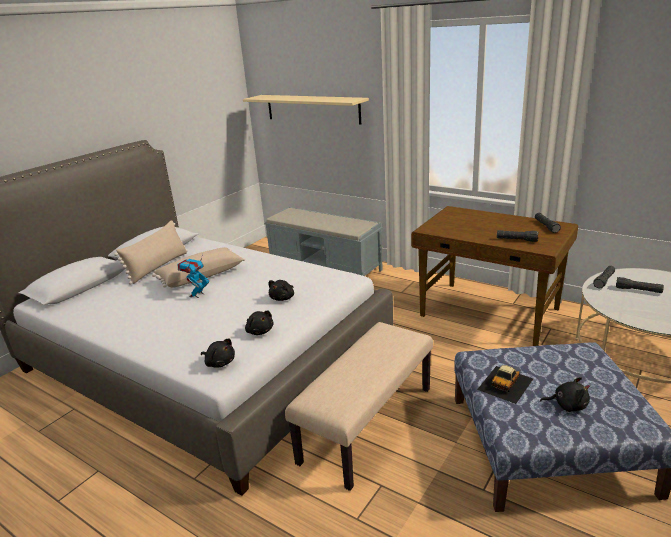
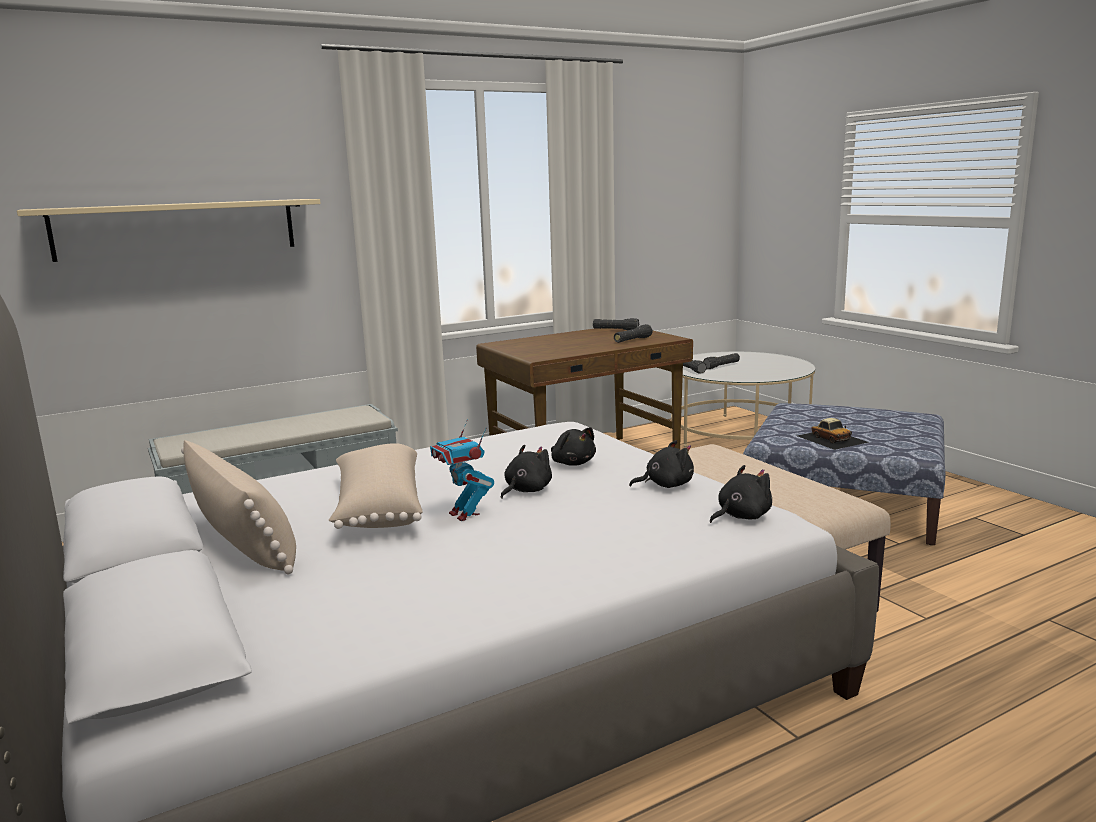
camera: 65 degrees left, 10 degrees down
(567, 405) = (880, 428): black plush toy -> black plush toy (526, 490)

